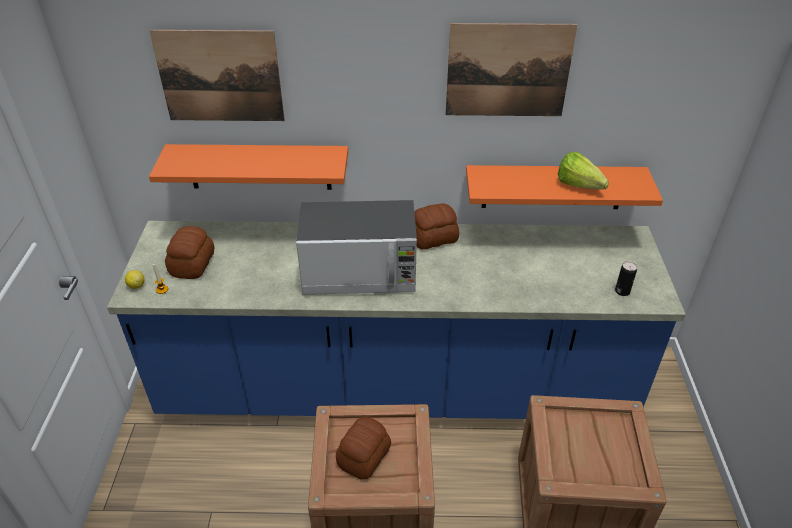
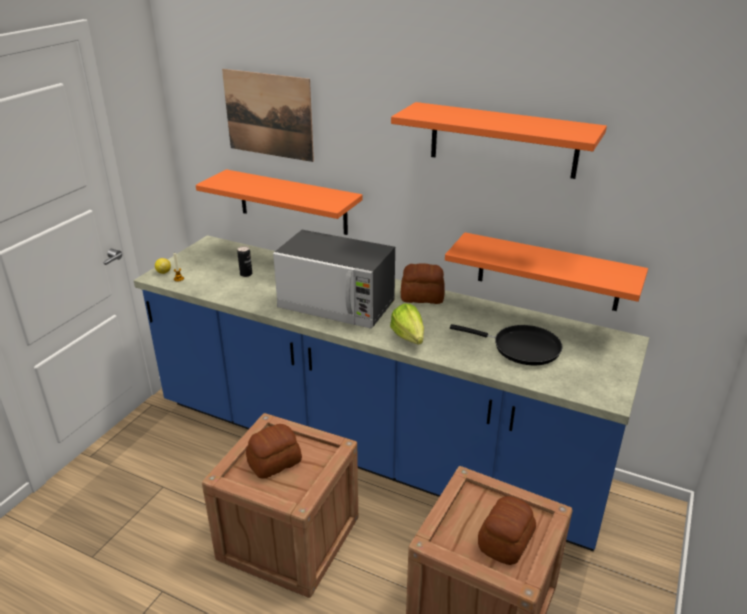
camera: 25 degrees right, 10 degrees down
(193, 264) = (214, 268): bread -> bread (506, 541)
(508, 71) = (503, 140): picture -> orange shelf
(558, 270) = (521, 348): none -> black frying pan
(581, 188) = (560, 269): lettuce -> lettuce (409, 340)
(622, 291) = (573, 380): can -> can (246, 274)

